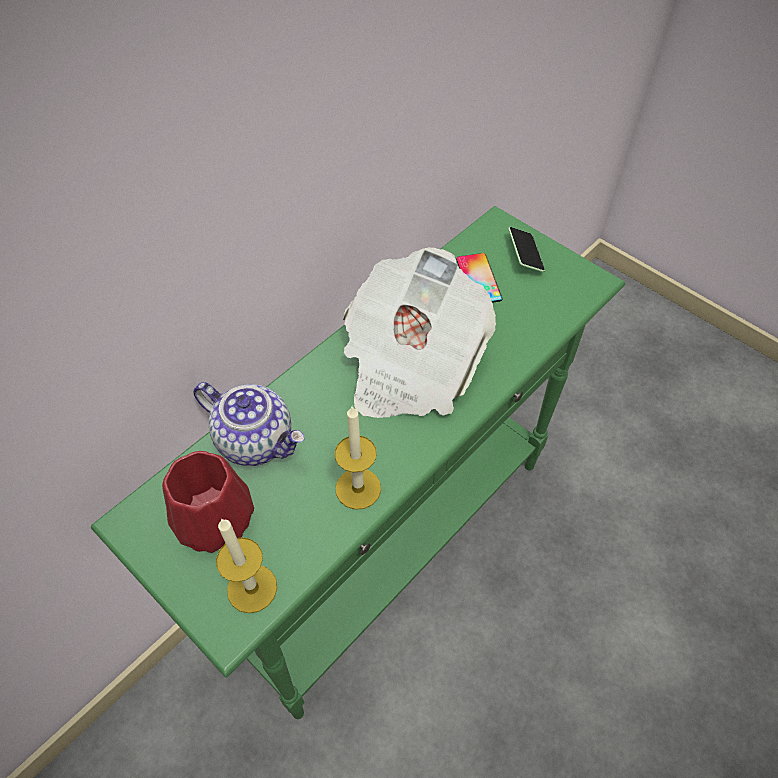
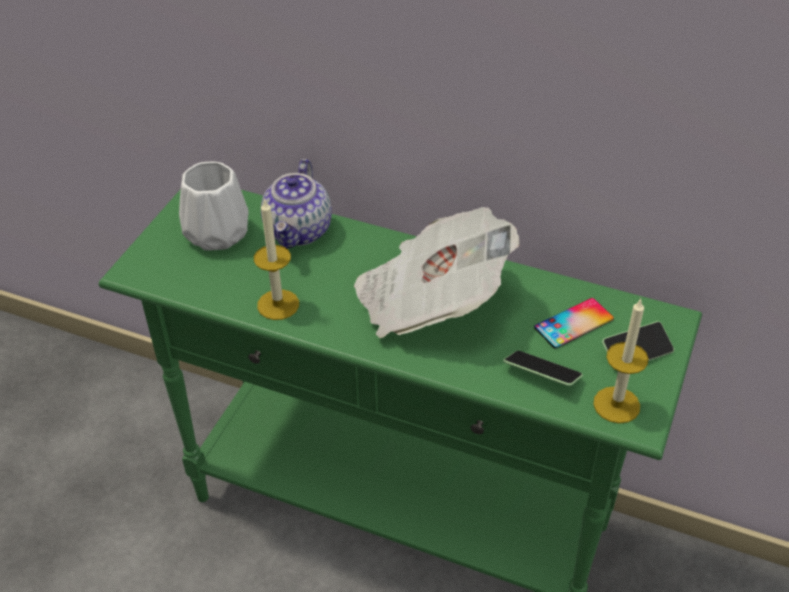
camera: 70 degrees right, 10 degrees down
(216, 522) = (216, 235): red vase -> white vase
(252, 588) = (167, 272): candle -> candle (616, 405)
(527, 319) = (541, 375): none -> phone

